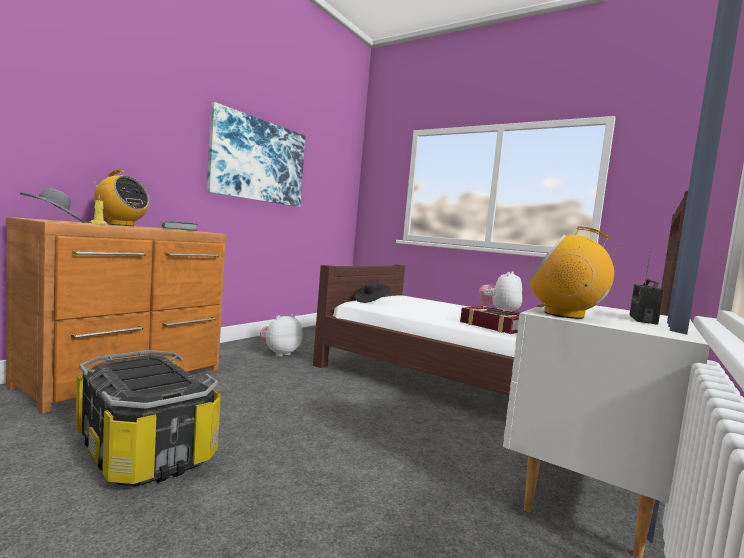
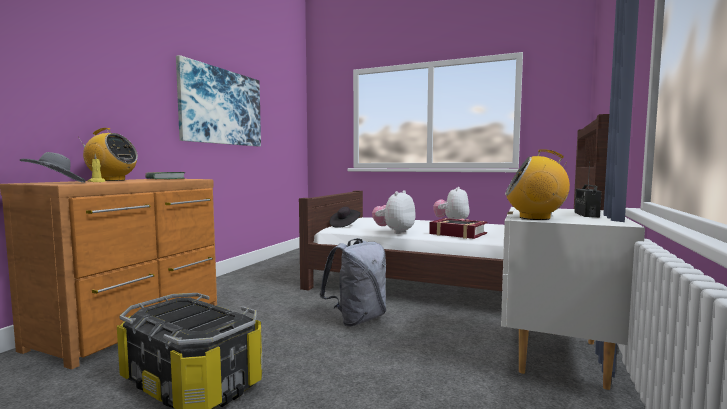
camera: 10 degrees left, 0 degrees up
(279, 353) = (264, 283): plush toy -> plush toy (394, 232)
(357, 409) = (357, 319): none -> grey backpack

